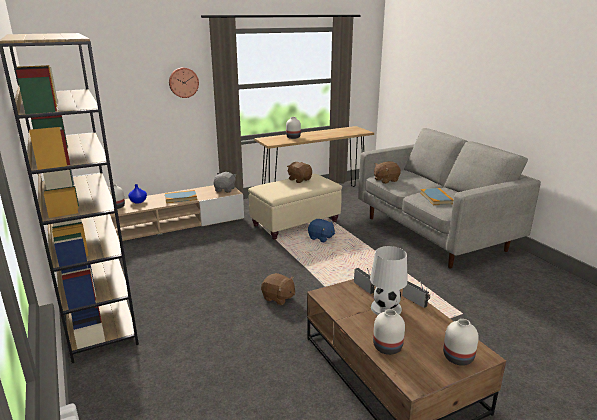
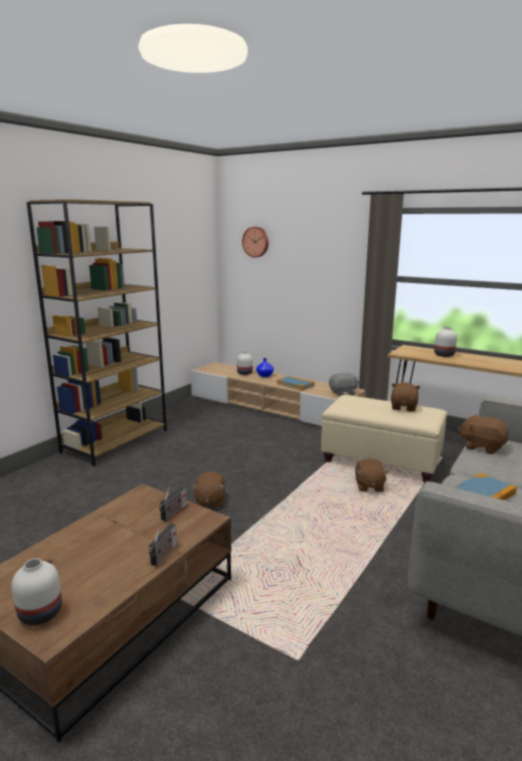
camera: 60 degrees right, 5 degrees down
(183, 82) = (341, 266): wall clock -> wall clock (256, 242)
(321, 238) = (369, 486): blue plush toy -> brown plush toy
(386, 308) = (134, 537): white table lamp -> none
(388, 347) = (49, 556): white vase -> none

